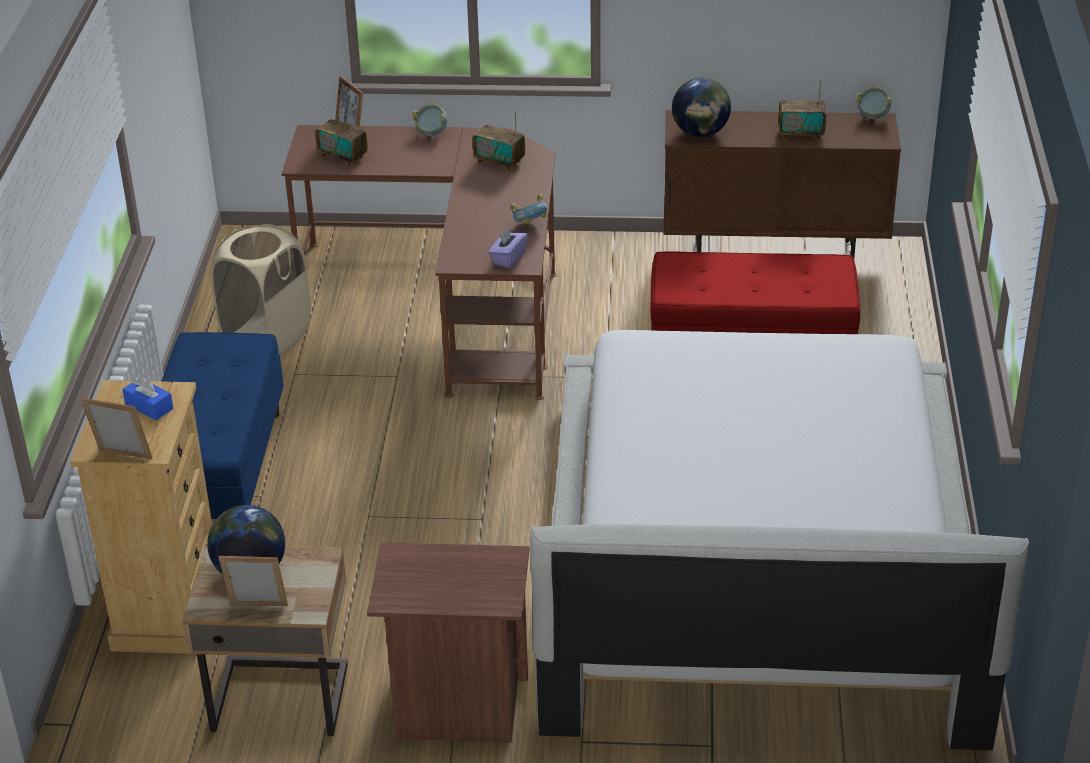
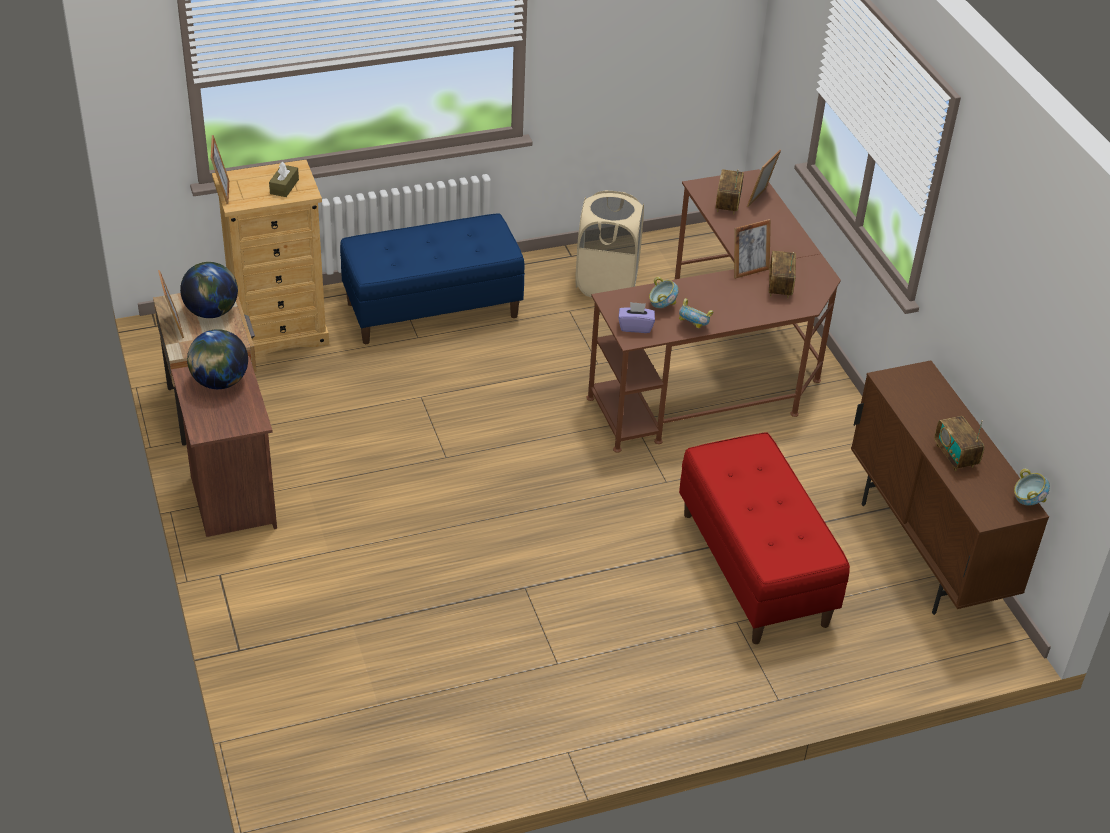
camera: 65 degrees right, 5 degrees up
(149, 406) = (284, 186): blue tissue box -> brown tissue box
(431, 134) = (797, 239): bowl -> bowl (662, 305)
(462, 172) = (749, 270): none -> picture frame
(700, 133) = (905, 390): globe -> globe (220, 382)
(757, 554) = (477, 630): white bed -> none

